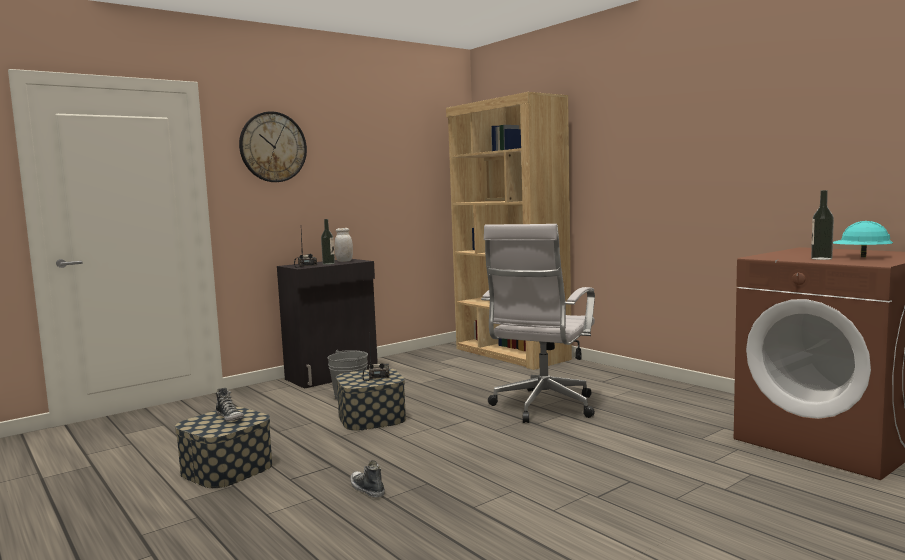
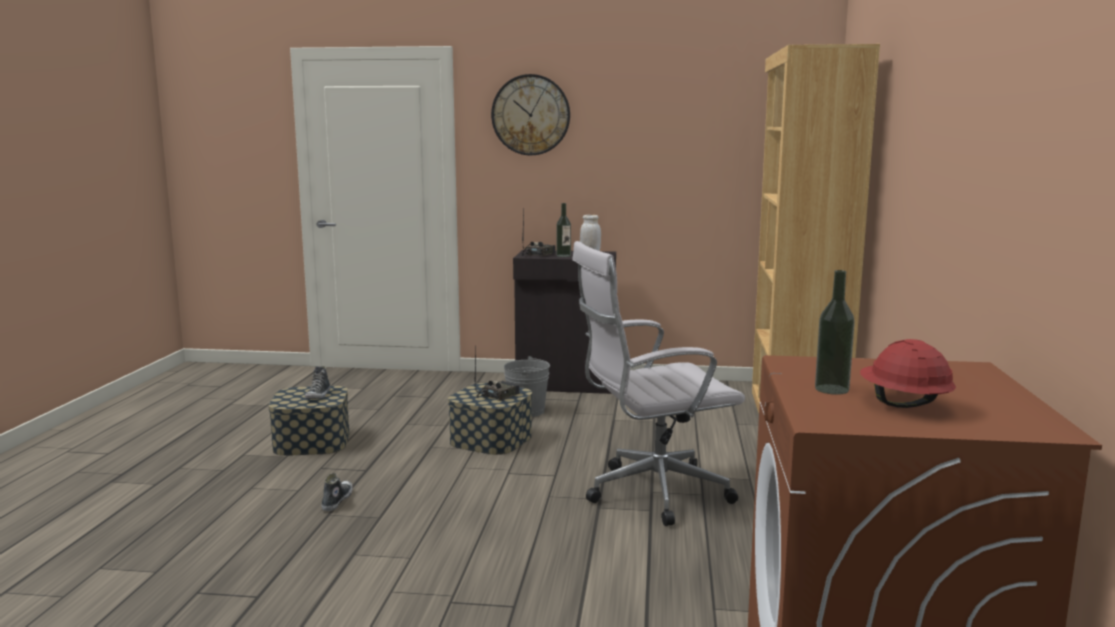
camera: 45 degrees right, 5 degrees up
(859, 257) = (903, 404): turquoise hard hat -> red hard hat

